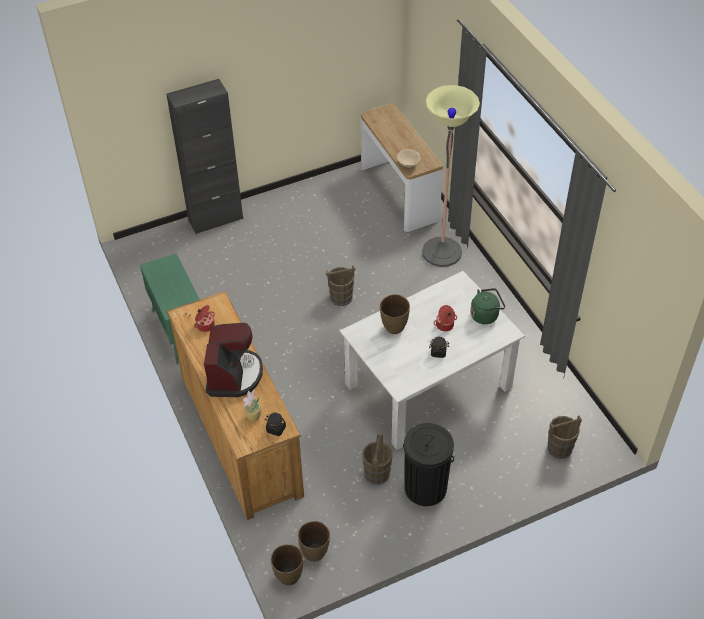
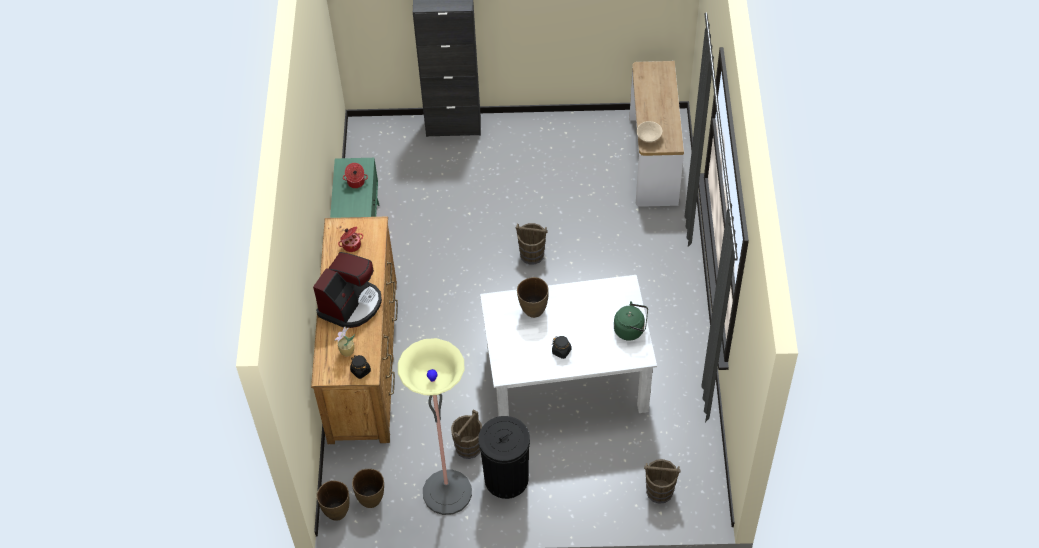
camera: 25 degrees right, 5 degrees up
(441, 252) = (661, 241): floor lamp -> floor lamp (447, 492)
(445, 325) = (584, 326): cooking pot -> cooking pot (356, 182)

